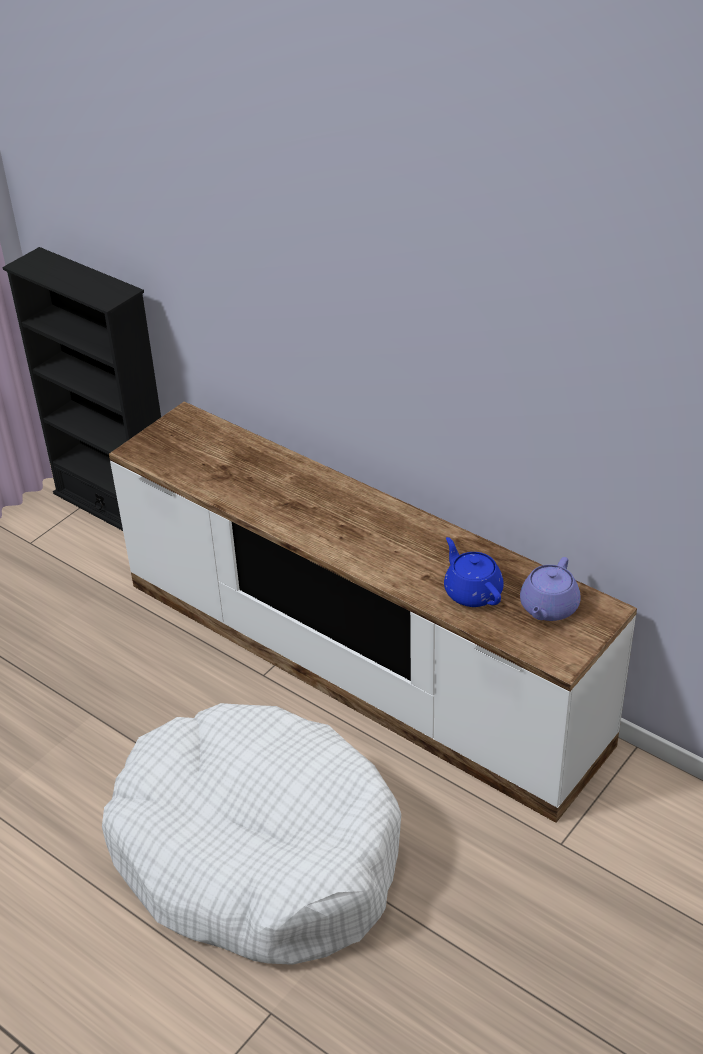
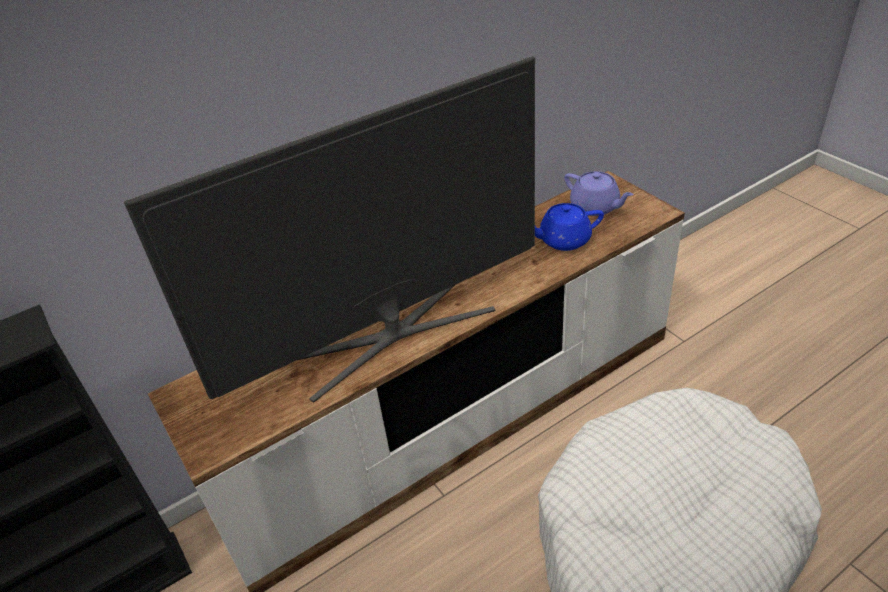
camera: 70 degrees left, 0 degrees up
(287, 507) = (391, 333): none -> television

